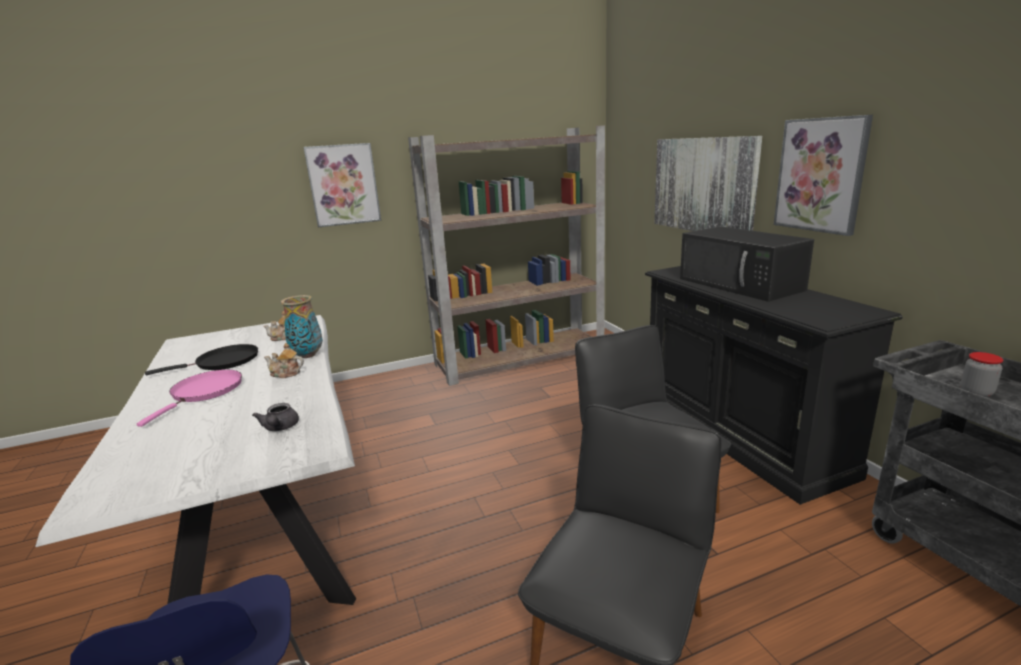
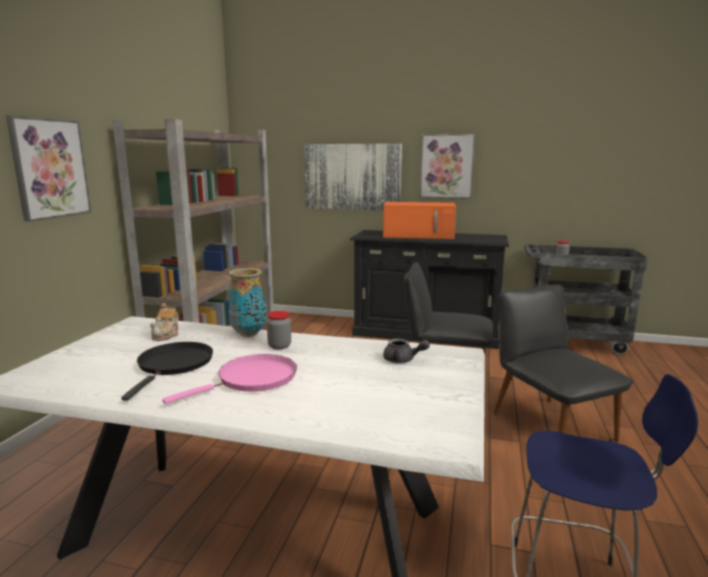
camera: 55 degrees left, 5 degrees down
(204, 392) = (253, 379): pink frying pan -> pink frying pan turned 90 degrees clockwise
(286, 374) = (279, 346): teapot -> jar
(741, 284) = (419, 235): black microwave -> orange microwave

